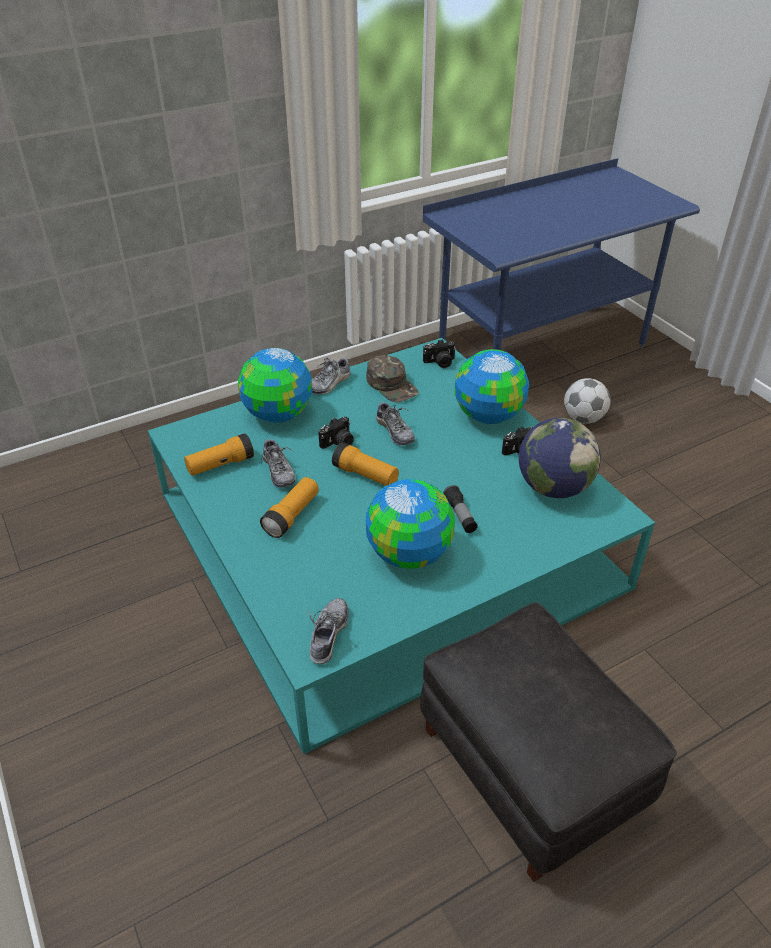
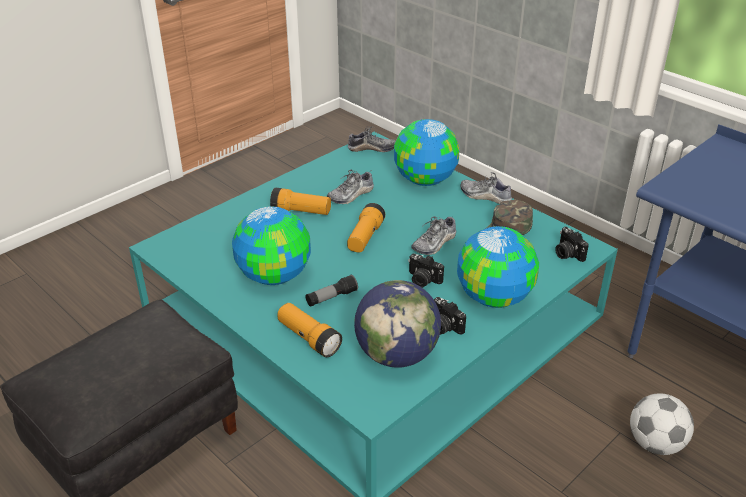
camera: 75 degrees right, 5 degrees down
(221, 465) = (347, 169): flashlight -> flashlight (309, 338)
(328, 635) = (179, 251): shoe -> shoe (372, 148)
(338, 443) = (402, 216): camera -> camera (422, 280)

